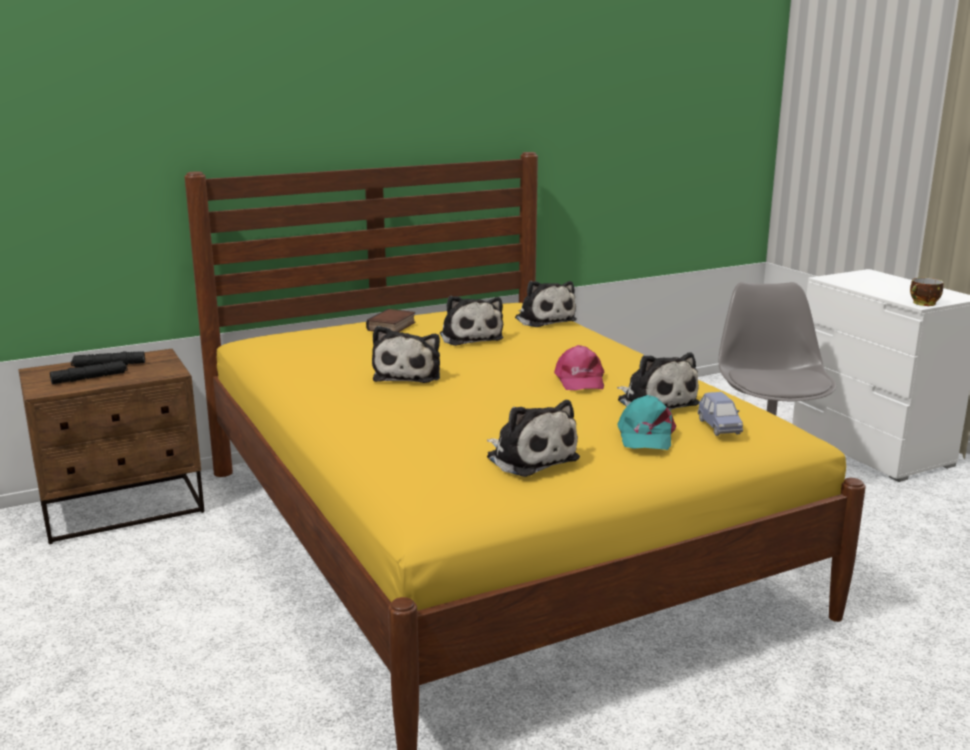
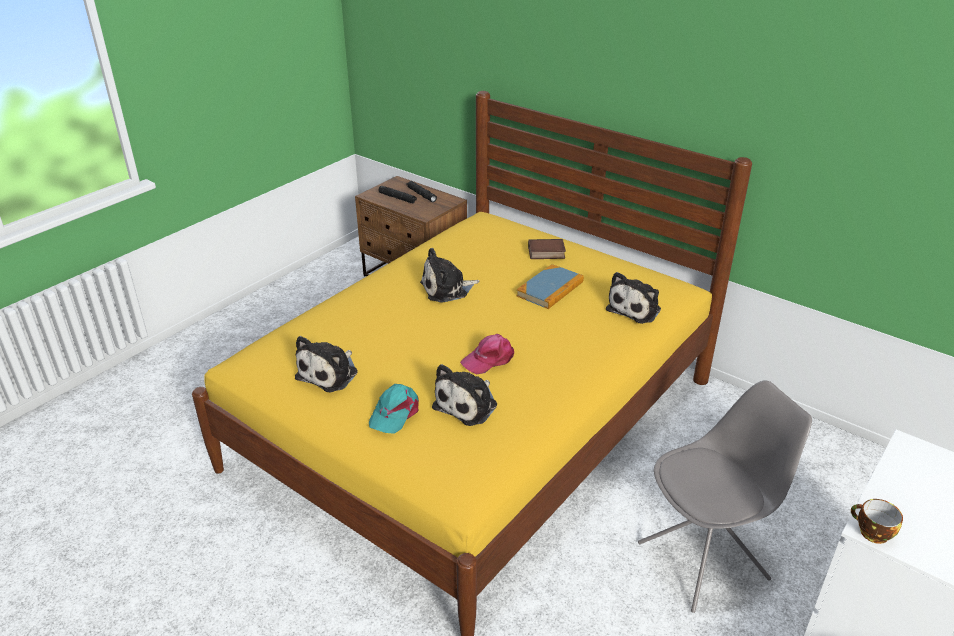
camera: 65 degrees right, 15 degrees up
(470, 337) = (550, 289): plush toy -> book
(645, 435) = (394, 413): turquoise cap -> turquoise cap turned 45 degrees counterclockwise
(719, 427) = (434, 446): blue toy car -> none

